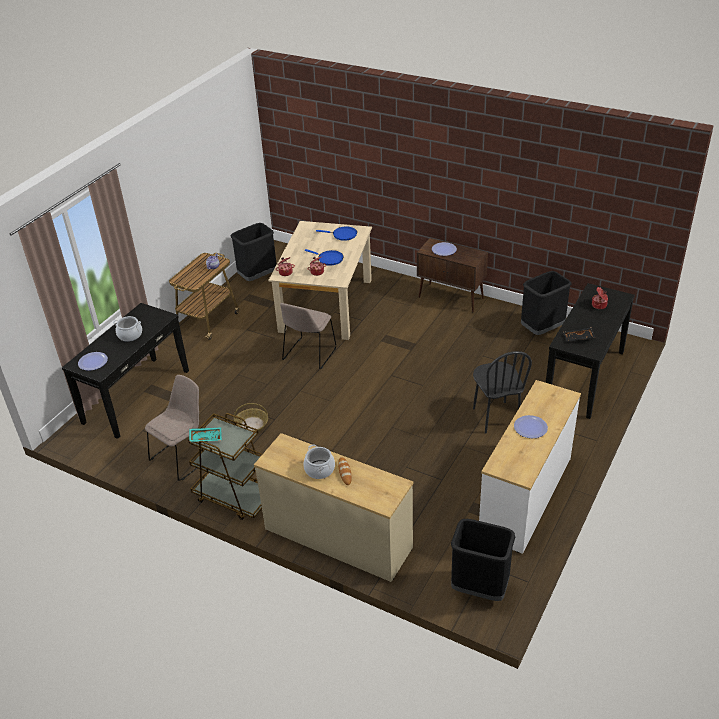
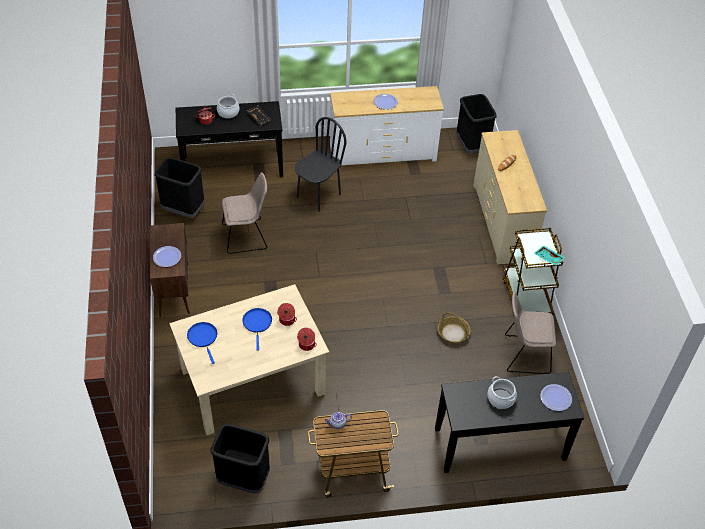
camera: 130 degrees left, 10 degrees up
(309, 355) = (338, 348): beige chair -> beige chair (247, 236)
(319, 470) = (517, 176): cooking pot -> cooking pot (228, 112)

